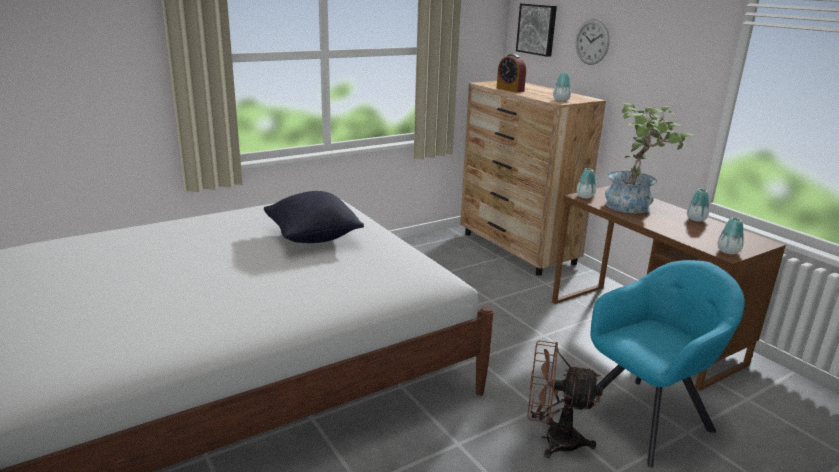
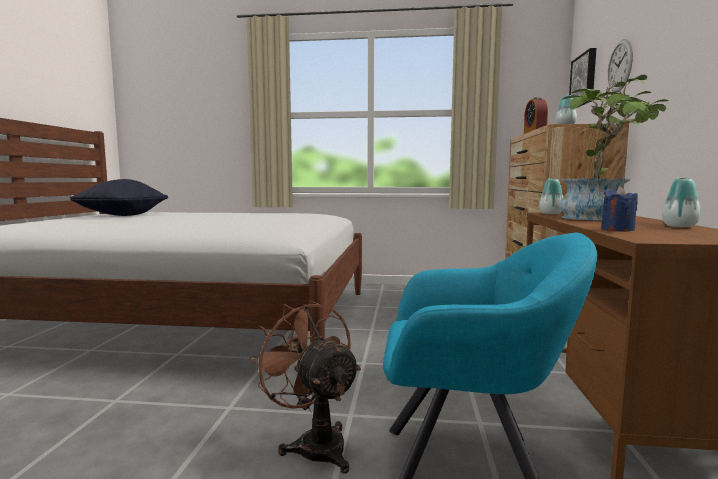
camera: 40 degrees right, 15 degrees down
(313, 238) = (257, 218): black pillow -> black pillow (122, 215)
(687, 237) = (617, 229): none -> blue candle
(728, 251) = (658, 238): vase -> none

